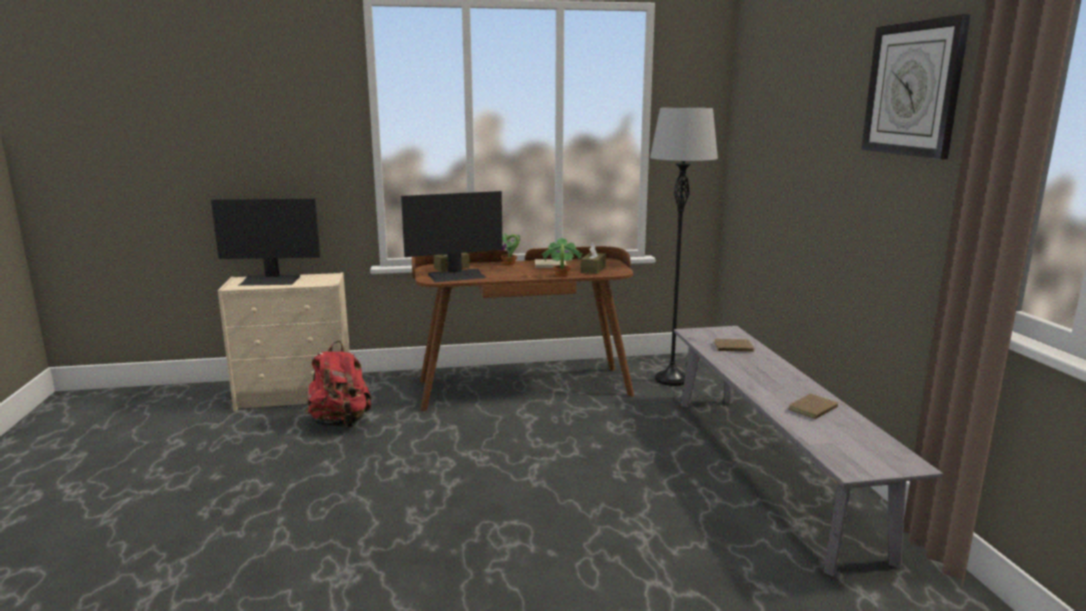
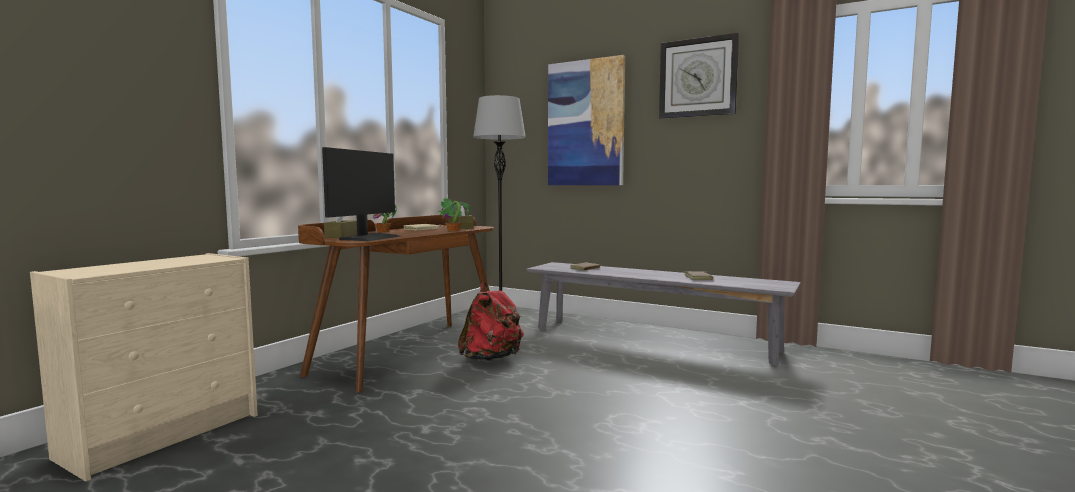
camera: 50 degrees left, 10 degrees down
(270, 280) = (125, 266): monitor -> none
(341, 423) = (292, 430): red backpack -> red backpack (491, 359)
(801, 141) = (585, 123): none -> picture

